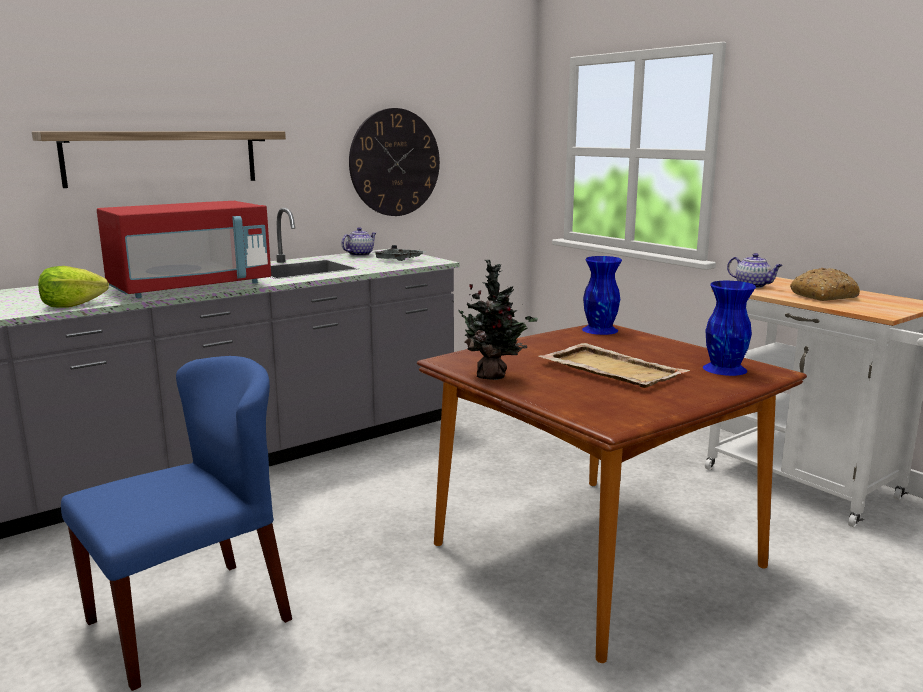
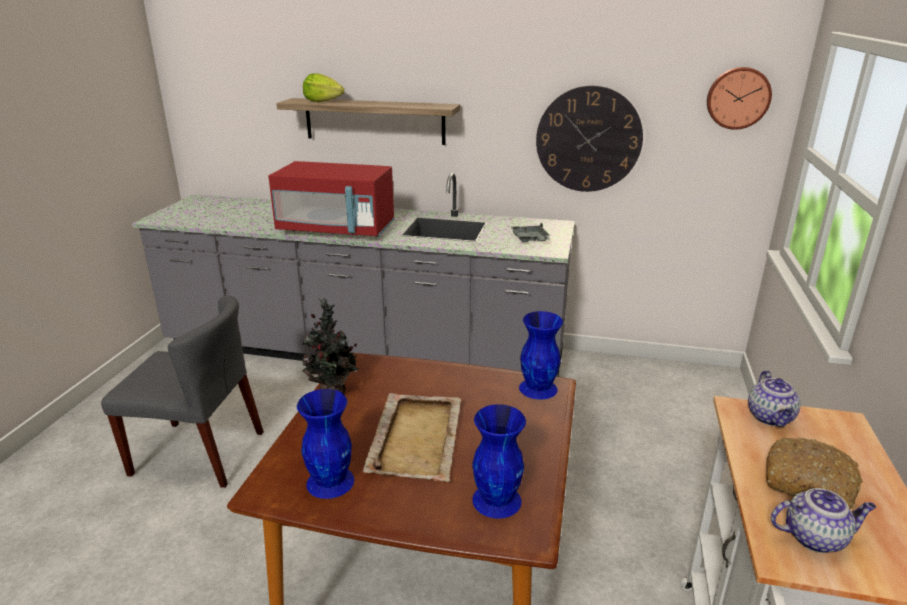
camera: 50 degrees right, 10 degrees up
(72, 305) = (255, 227): lettuce -> lettuce (322, 101)
(190, 619) = (199, 453): blue chair -> grey chair
(360, 254) = (524, 223): teapot -> teapot (815, 537)
(498, 117) = (738, 98): none -> wall clock
(633, 402) = (331, 482): none -> blue vase

